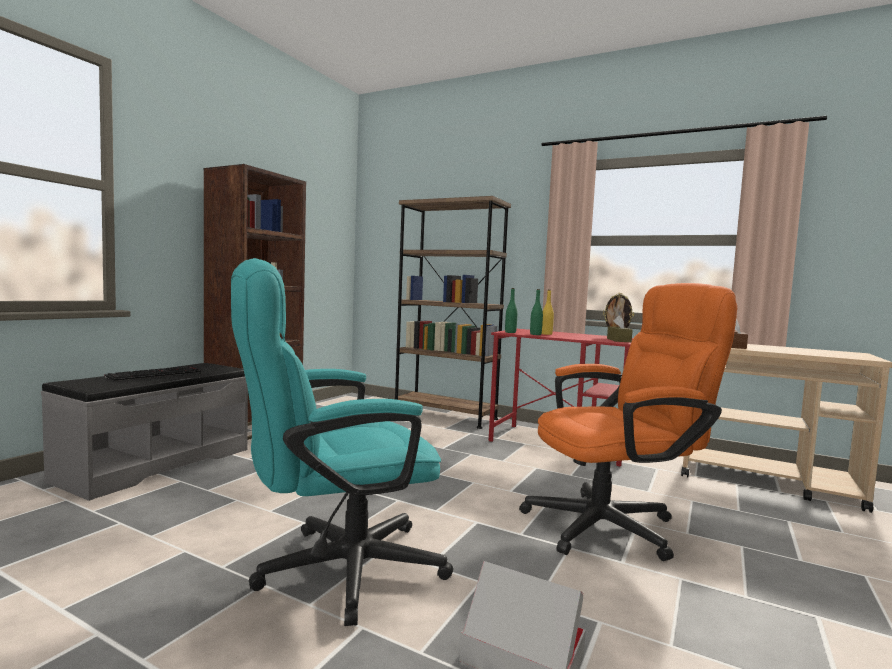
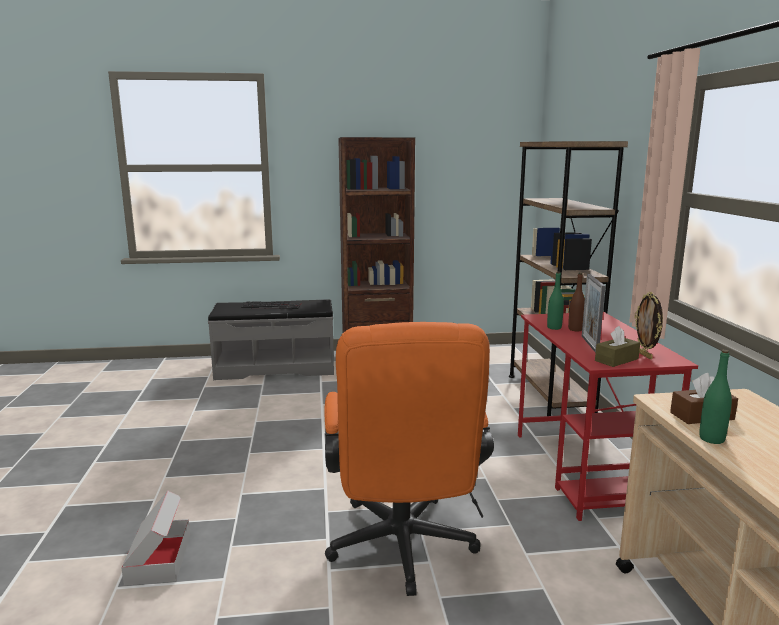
camera: 55 degrees right, 10 degrees up
(333, 571) = (203, 469): turquoise office chair -> none
(510, 332) = (541, 318): green bottle -> green bottle (711, 439)
(546, 334) = (575, 329): yellow bottle -> brown bottle
(581, 337) = (589, 344): none -> picture frame
(615, 525) = (402, 551): orange office chair -> orange office chair turned 45 degrees clockwise

